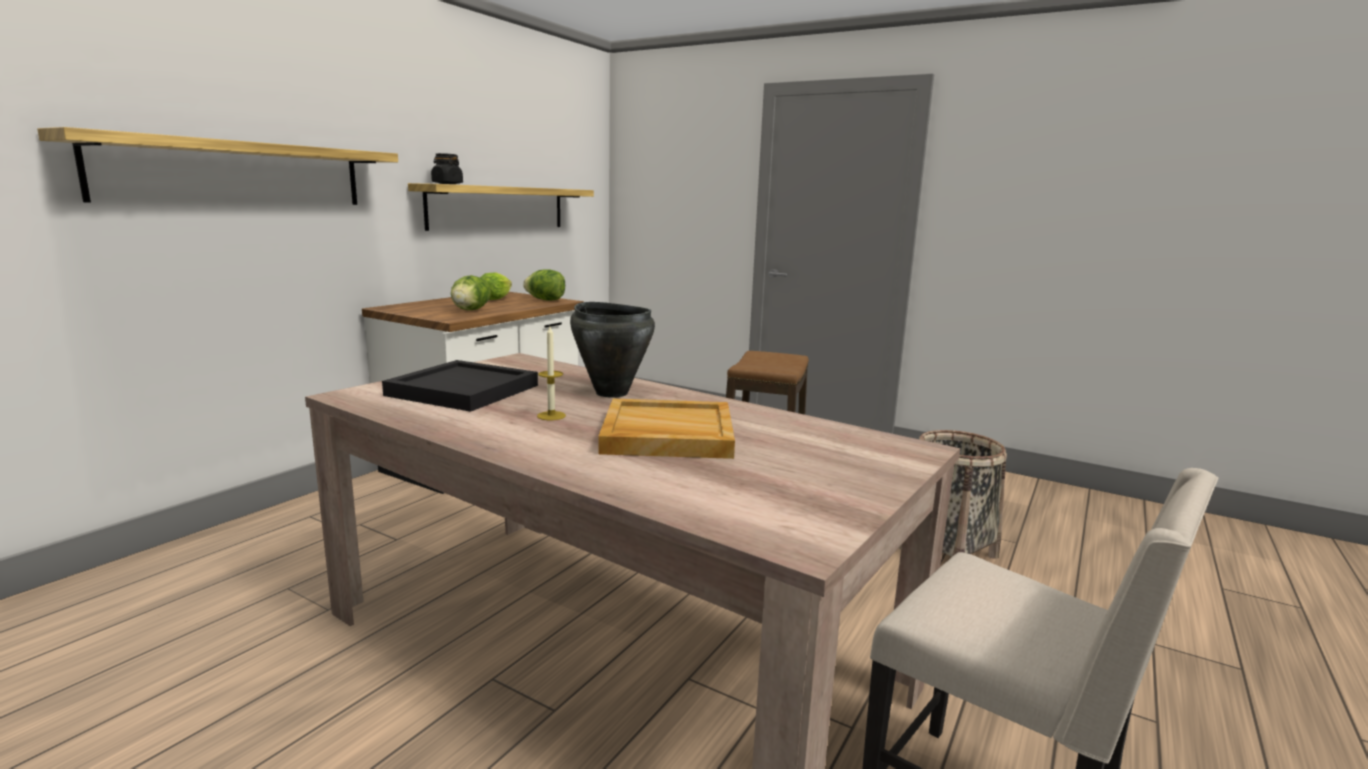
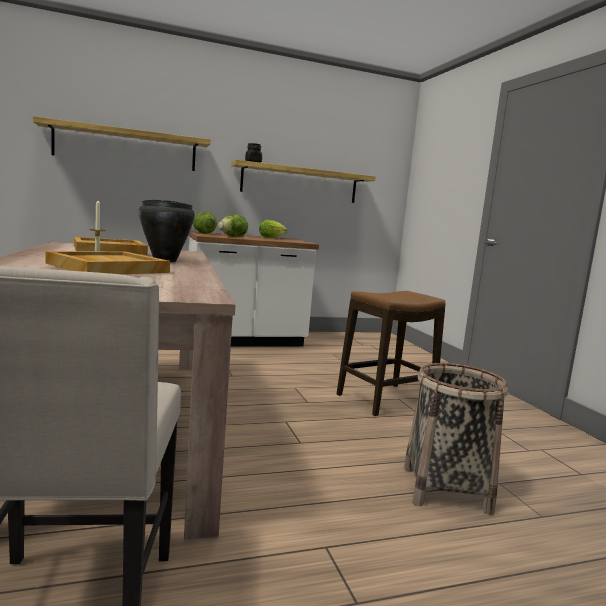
camera: 40 degrees right, 5 degrees down
(465, 390) = (110, 250): black tray -> beige tray
(545, 300) = (296, 241): lettuce -> lettuce (203, 233)

